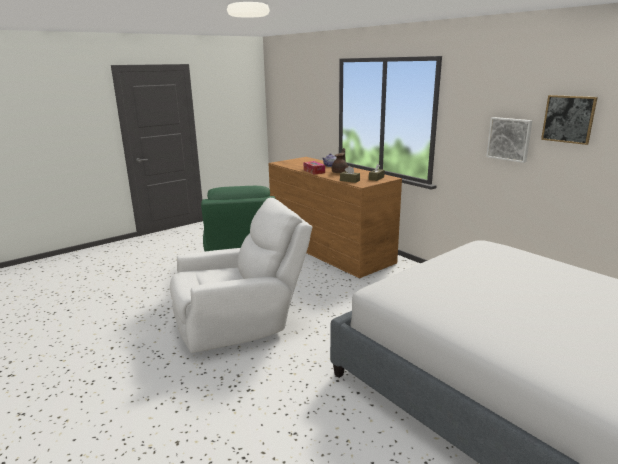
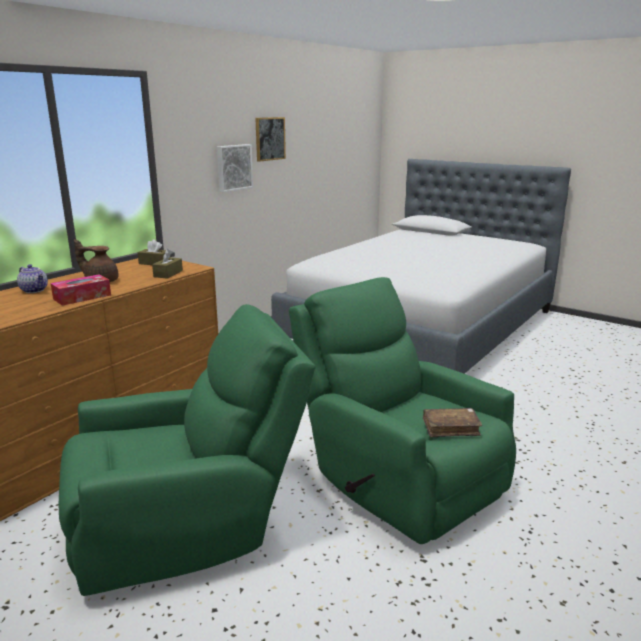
camera: 105 degrees left, 0 degrees up
(197, 282) = (450, 428): none -> brown book
(241, 323) = (396, 477): white armchair -> green armchair

